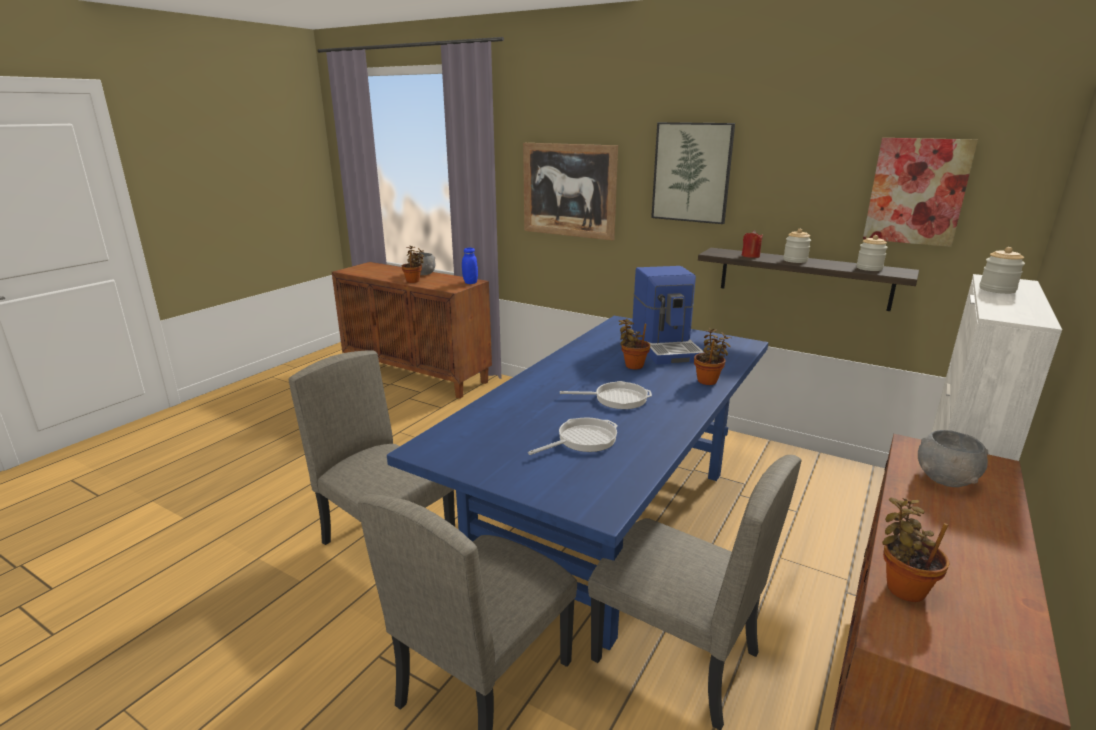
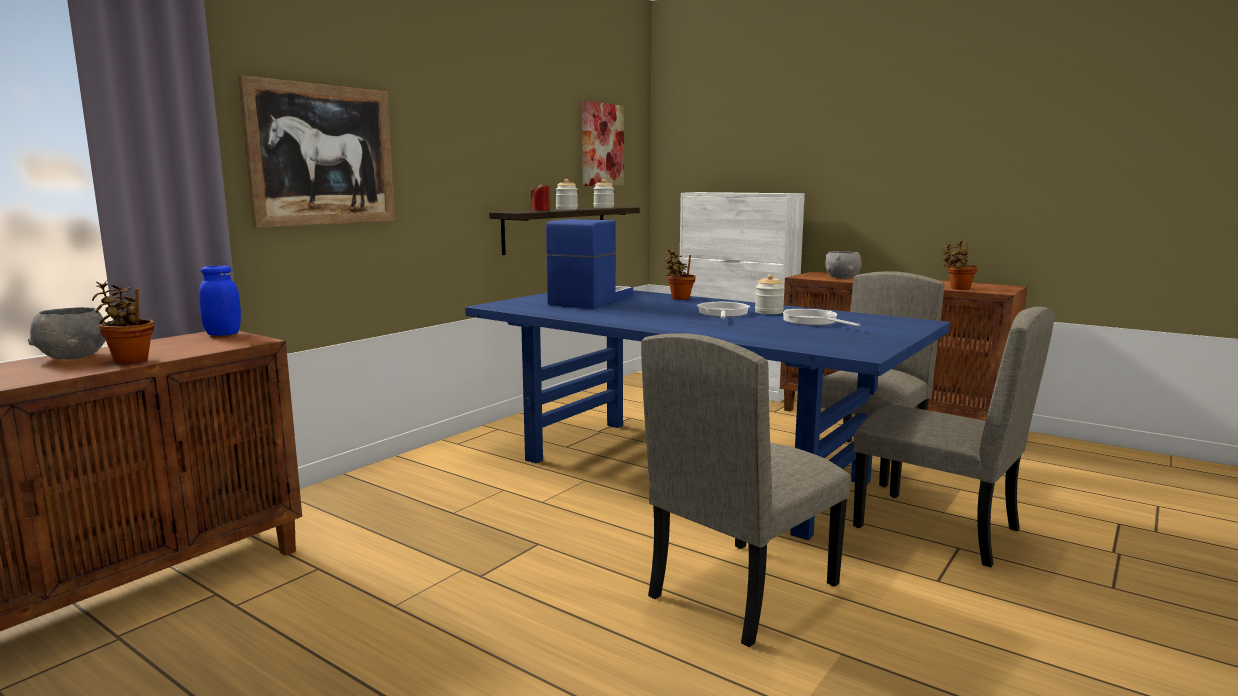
camera: 85 degrees left, 10 degrees down
(632, 365) = (638, 308): potted plant -> none
(666, 347) = (590, 300): coffee machine -> coffee machine turned 60 degrees counterclockwise
(692, 172) = (464, 129): picture -> none
(997, 290) = (724, 192): jar -> jar (768, 312)

